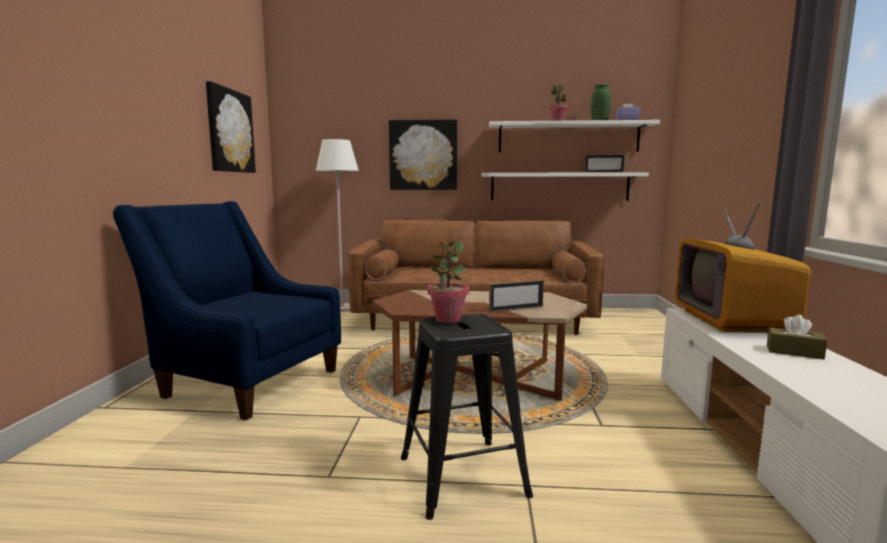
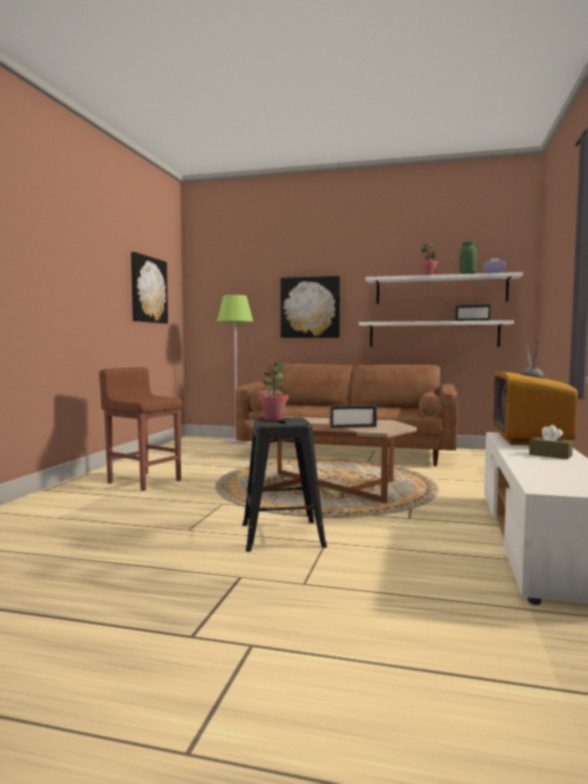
camera: 10 degrees right, 5 degrees down
(244, 381) = (144, 481): blue armchair -> brown stool
(342, 308) = (236, 441): white floor lamp -> green floor lamp

